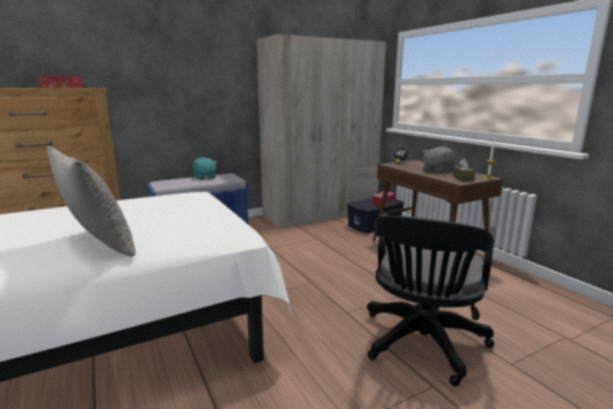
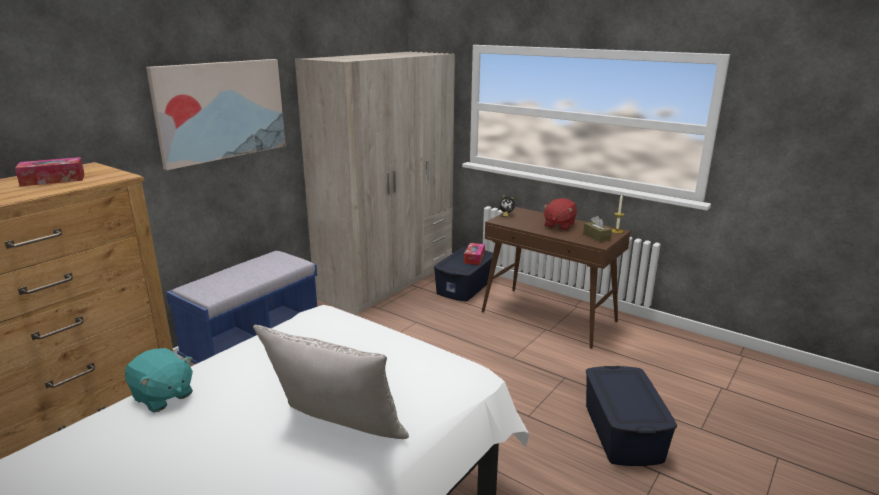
camera: 25 degrees left, 5 degrees up
(197, 68) = (221, 110): none -> picture
(204, 177) = (251, 266): turquoise plush toy -> turquoise plush toy (162, 397)
(422, 345) = (622, 432): black office chair -> blue storage box
(437, 170) = (559, 225): grey plush toy -> red plush toy

